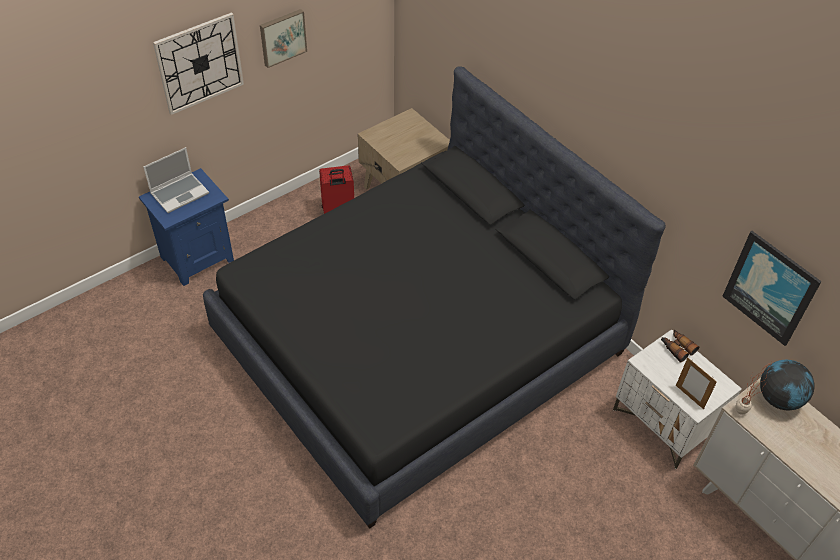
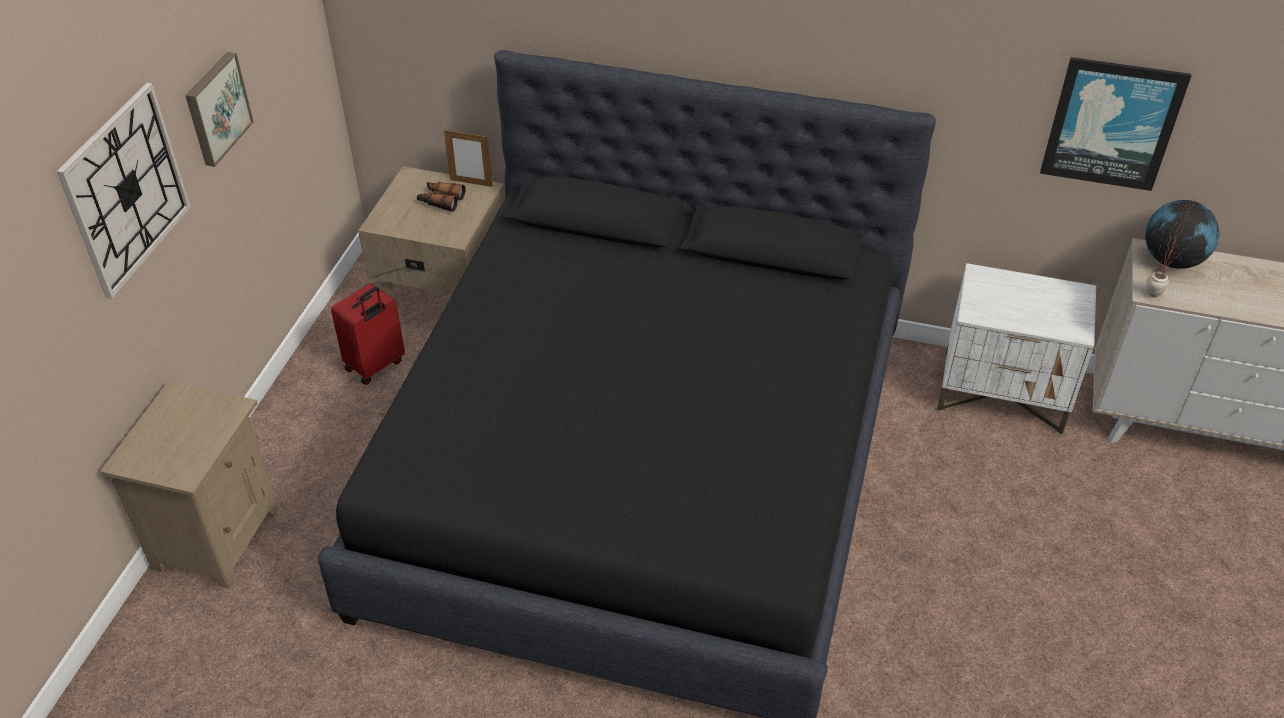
camera: 35 degrees left, 5 degrees down
(180, 193) = (168, 431): laptop -> none
(199, 259) = (220, 538): blue nightstand -> beige nightstand
(677, 348) = (992, 279): binoculars -> binoculars (440, 201)
(689, 397) = (1058, 323): picture frame -> picture frame (471, 183)

